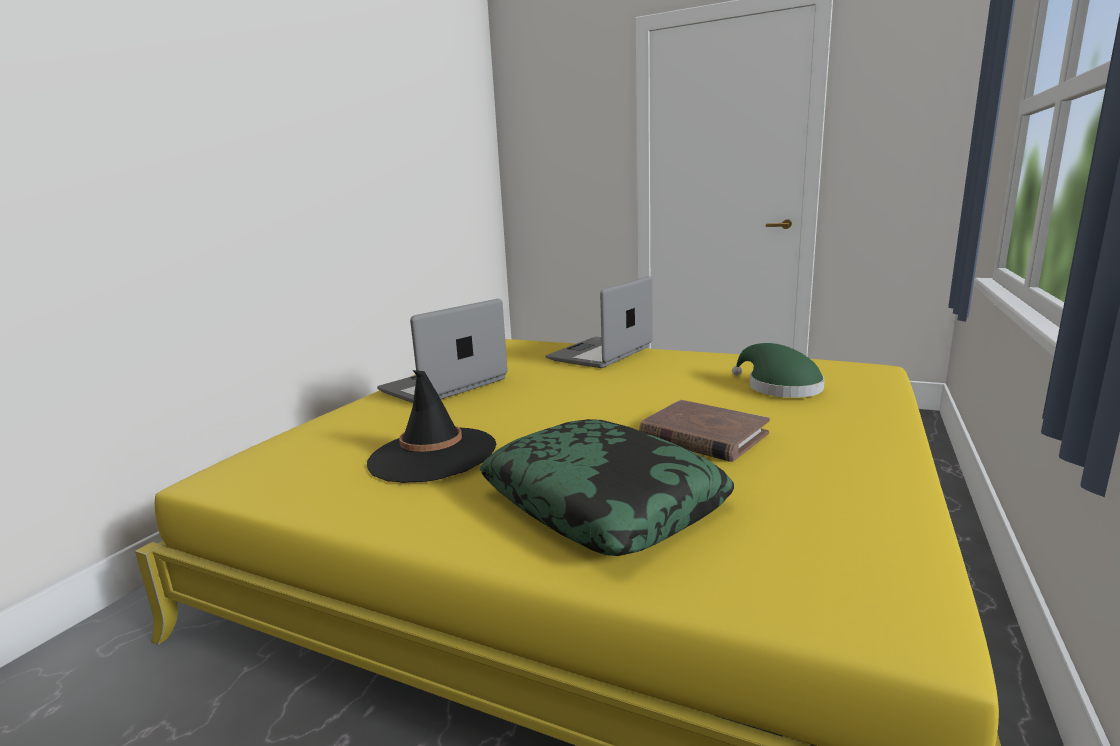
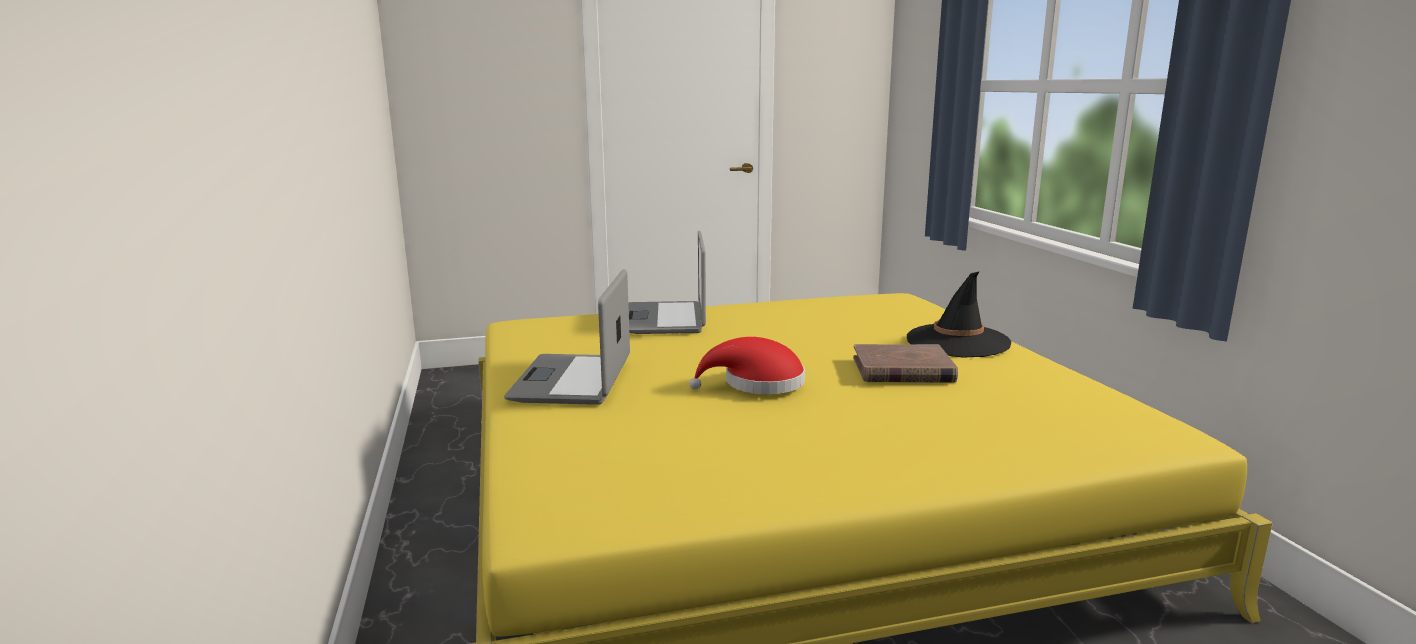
camera: 40 degrees left, 0 degrees up
(432, 455) = (725, 441): black hat -> black hat (957, 341)
(550, 417) = (757, 384): none -> red hat
(602, 502) = (932, 432): pillow -> none
(779, 387) = (870, 323): green hat -> none

